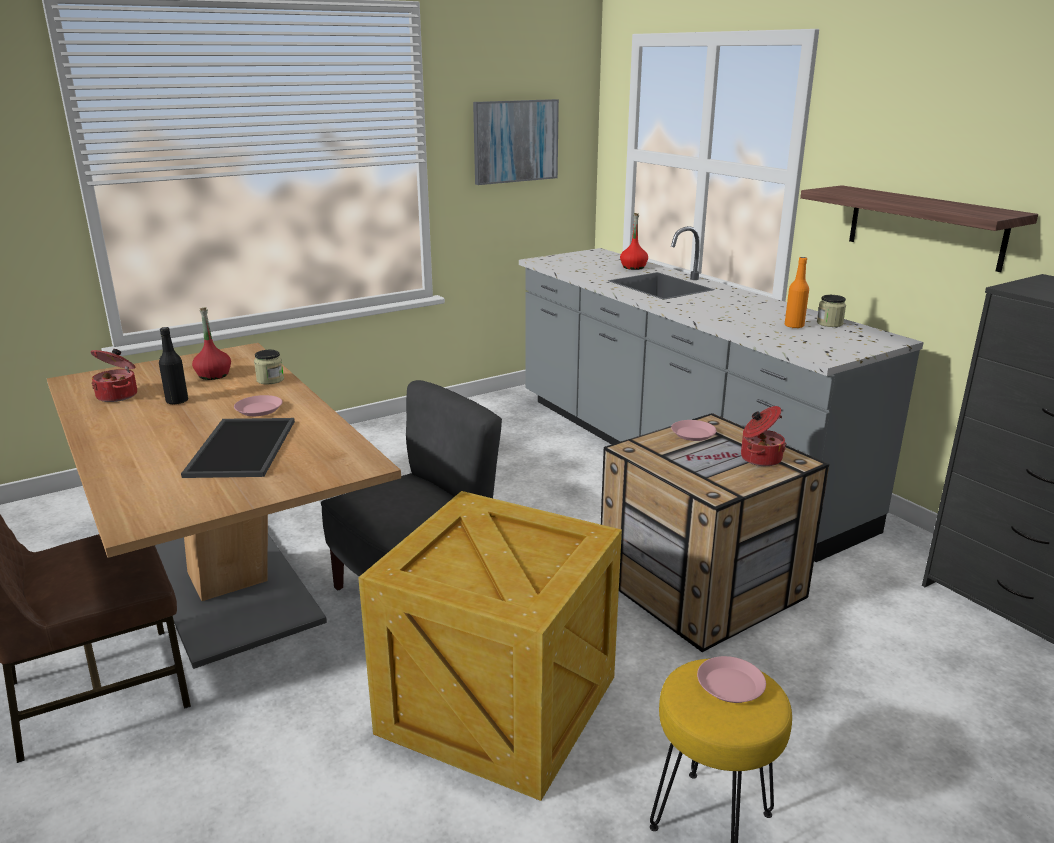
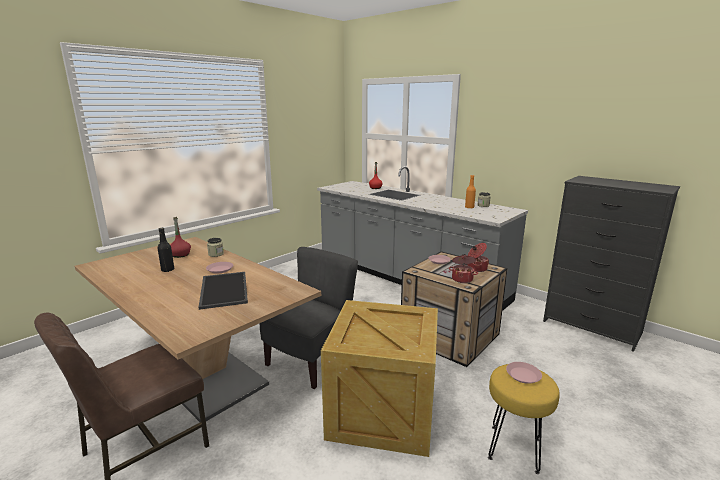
camera: 15 degrees left, 5 degrees down
(118, 395) = (128, 270): cooking pot -> cooking pot (462, 279)
(515, 141) = (309, 130): picture -> none
(925, 227) = (520, 159): shelf -> none

